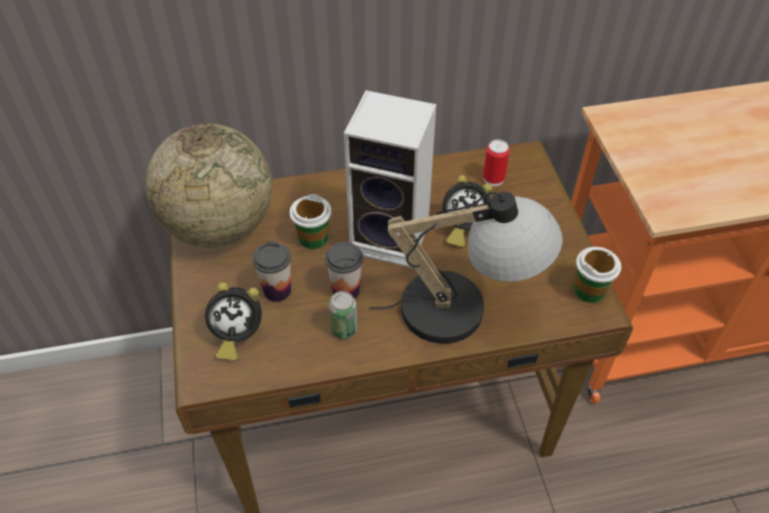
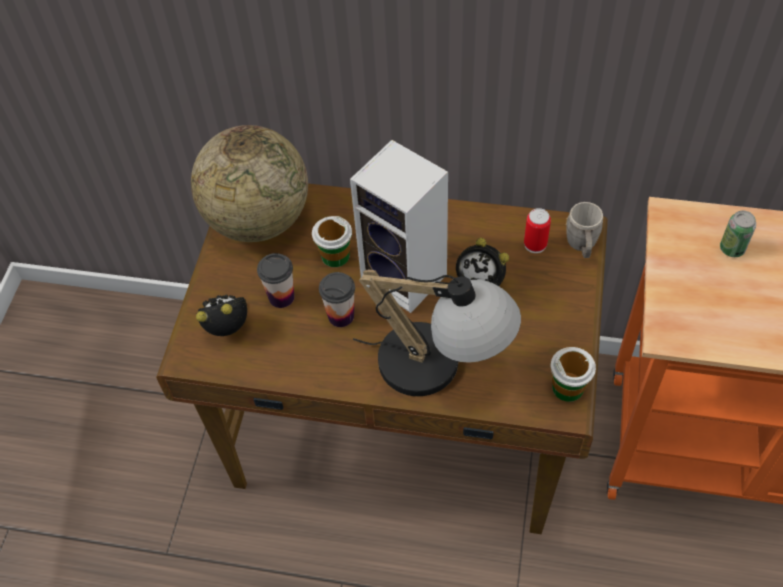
camera: 25 degrees right, 5 degrees up
(236, 335) = (229, 328): alarm clock -> alarm clock turned 150 degrees clockwise
(344, 329) = (322, 352): can -> can (732, 249)
(534, 169) = (582, 246): none -> grey mug

